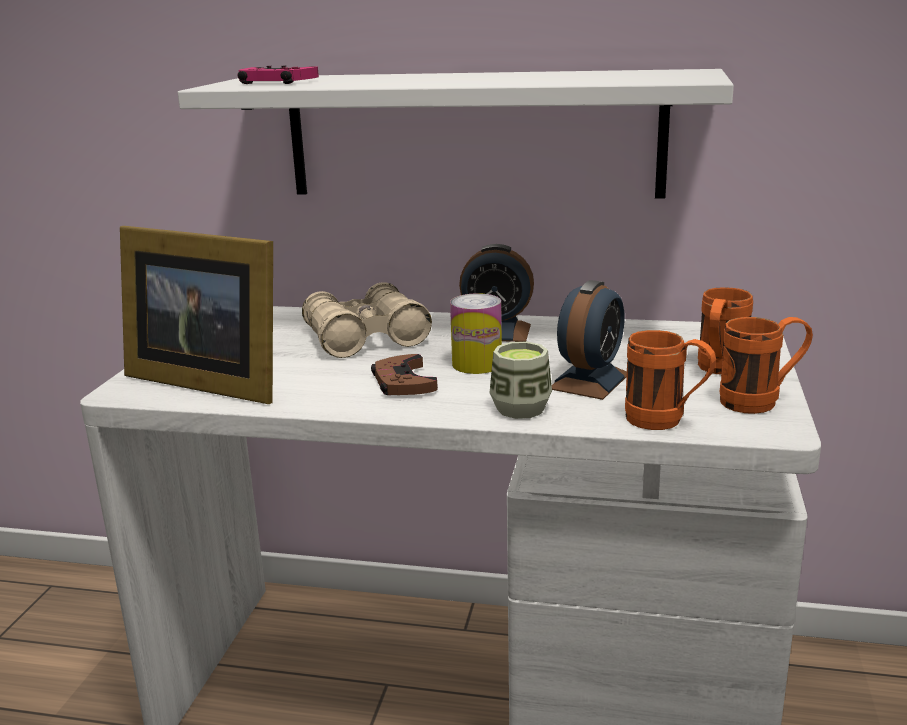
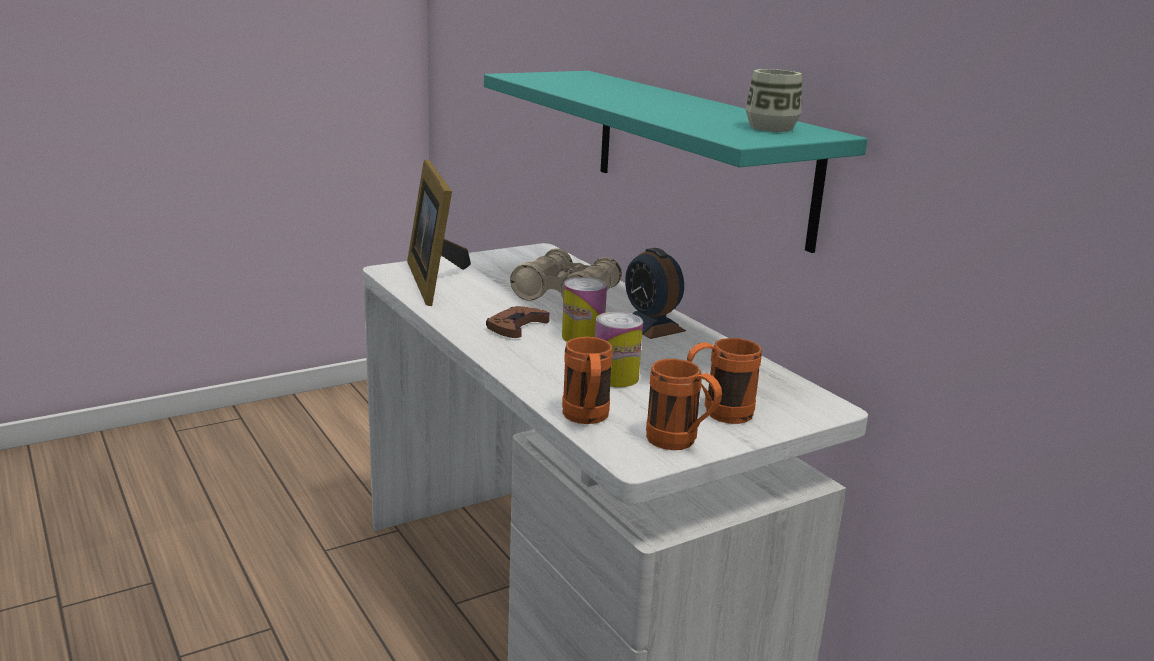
camera: 45 degrees right, 0 degrees up
(276, 82) = (556, 79): pink game controller -> none
(473, 135) = (699, 153): white shelf -> turquoise shelf
(520, 408) = (533, 370): cup -> cup (771, 128)
(589, 381) = (615, 377): alarm clock -> can

